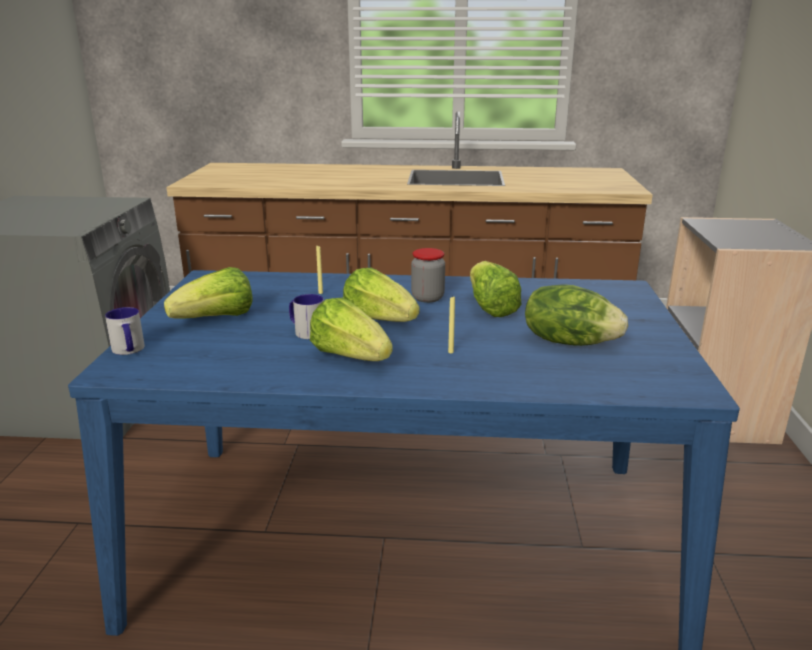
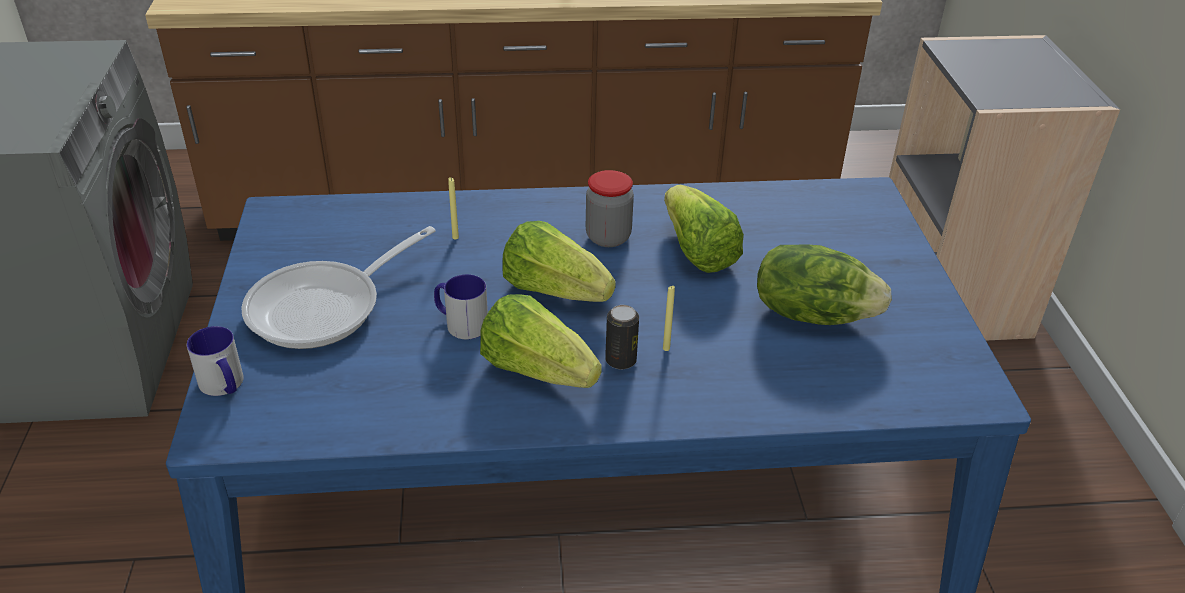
camera: 10 degrees left, 15 degrees up
(216, 319) = (325, 307): lettuce -> frying pan
(414, 356) = (620, 360): none -> can

